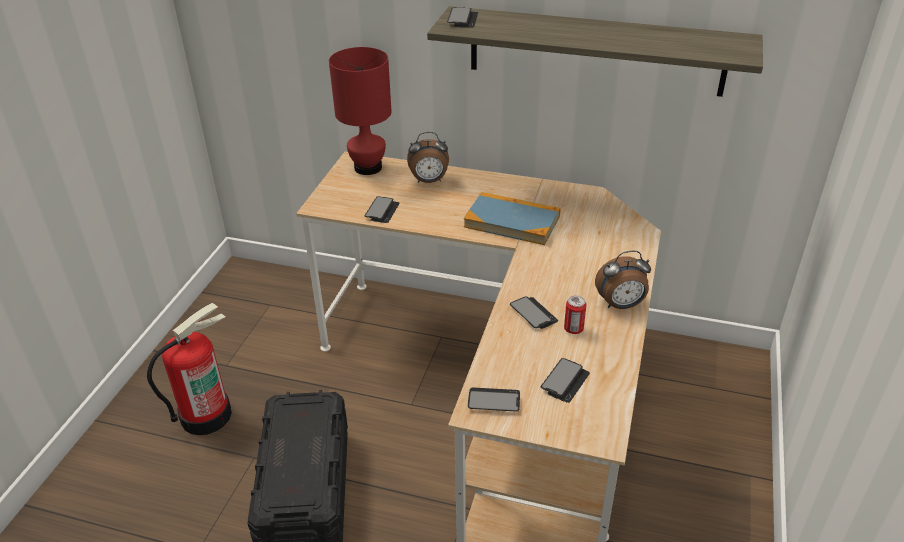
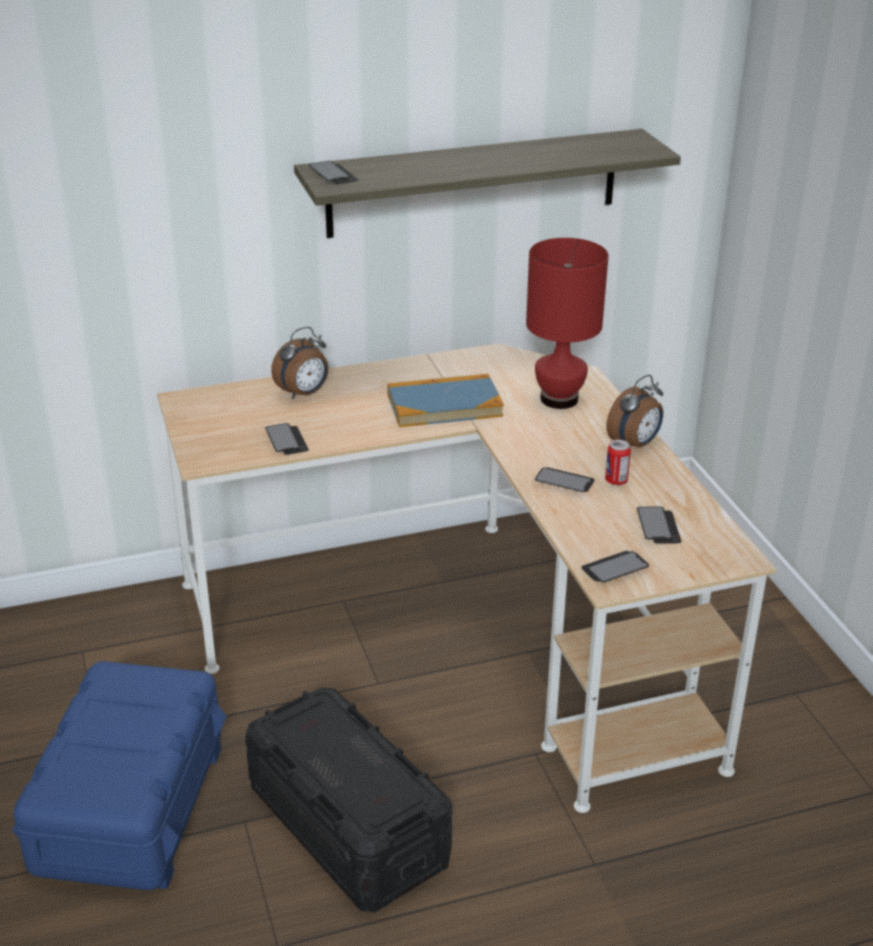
camera: 35 degrees left, 5 degrees down
(206, 415) = (129, 807): fire extinguisher -> blue storage box
(368, 167) = (210, 401): red table lamp -> red table lamp (558, 399)

